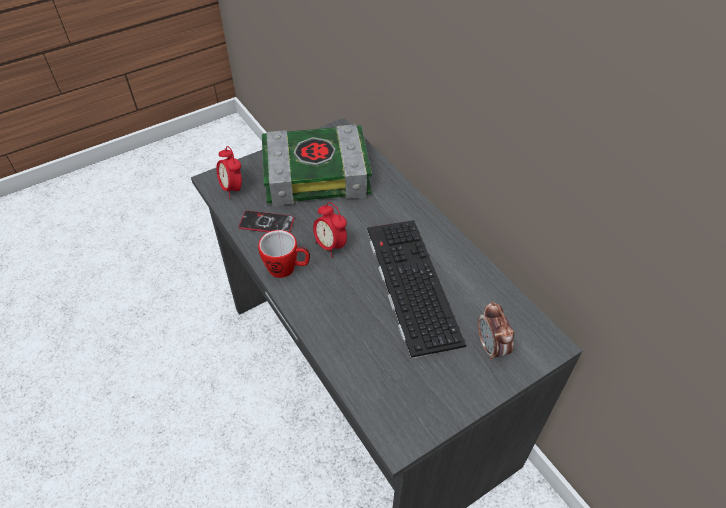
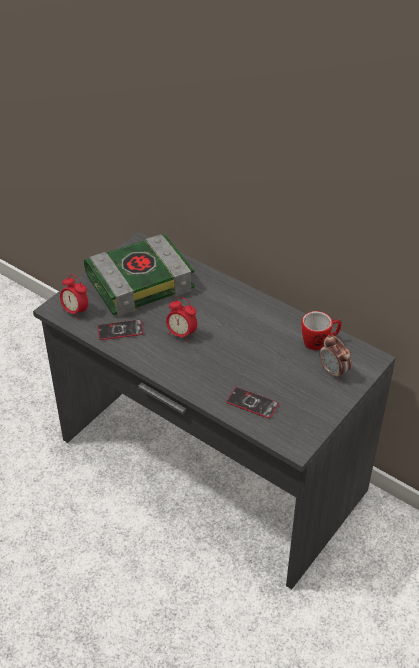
camera: 20 degrees left, 5 degrees down
(287, 268) = (156, 359): mug -> mug (319, 342)
(370, 360) = (252, 403): none -> phone
(409, 283) = (255, 345): keyboard -> none

